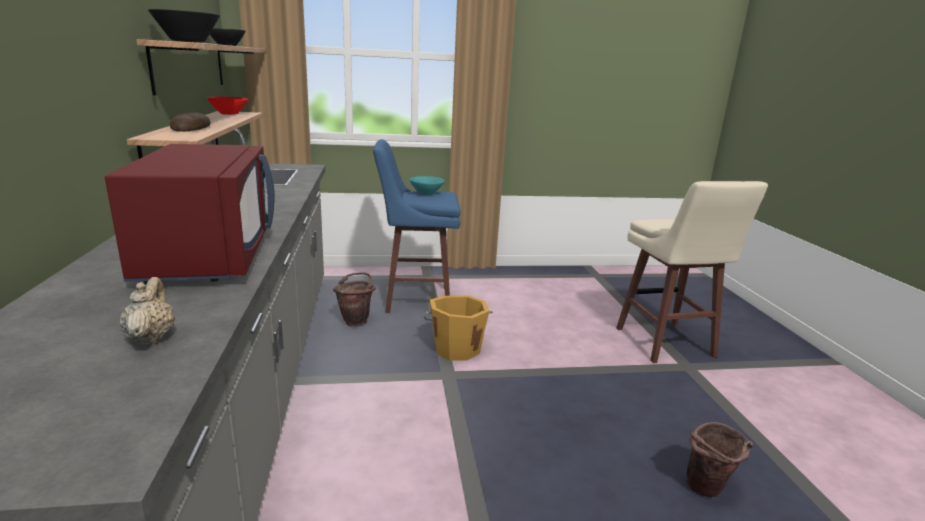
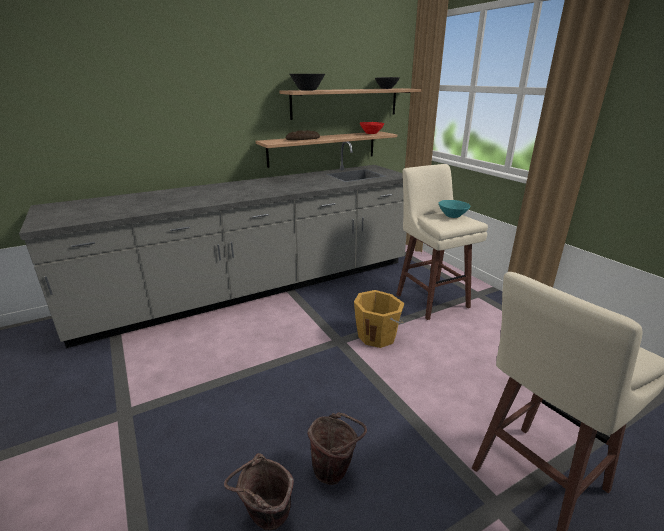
camera: 70 degrees right, 5 degrees up
(151, 337) = (120, 210): beige teapot -> none
(208, 255) = (208, 197): red microwave -> none
(356, 320) = (374, 289): brown bucket -> brown bucket (335, 471)
(415, 299) = (431, 300): blue stool -> beige stool

